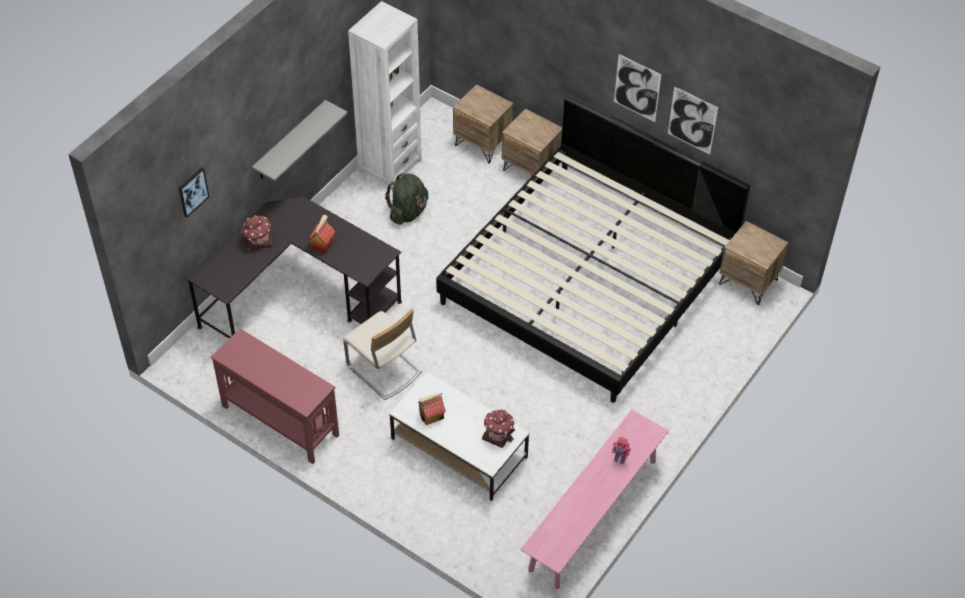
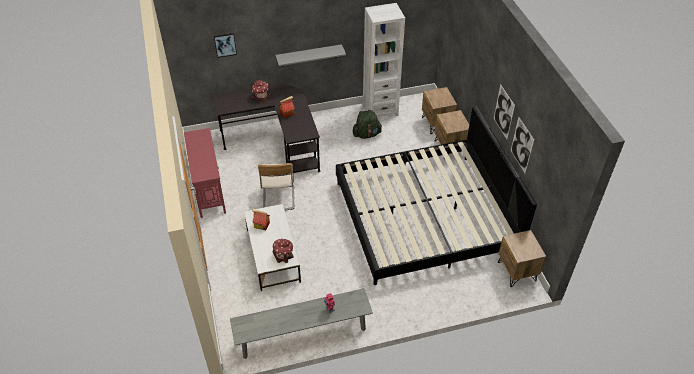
camera: 40 degrees right, 5 degrees down
(593, 514) = (303, 334): pink bench -> grey bench

